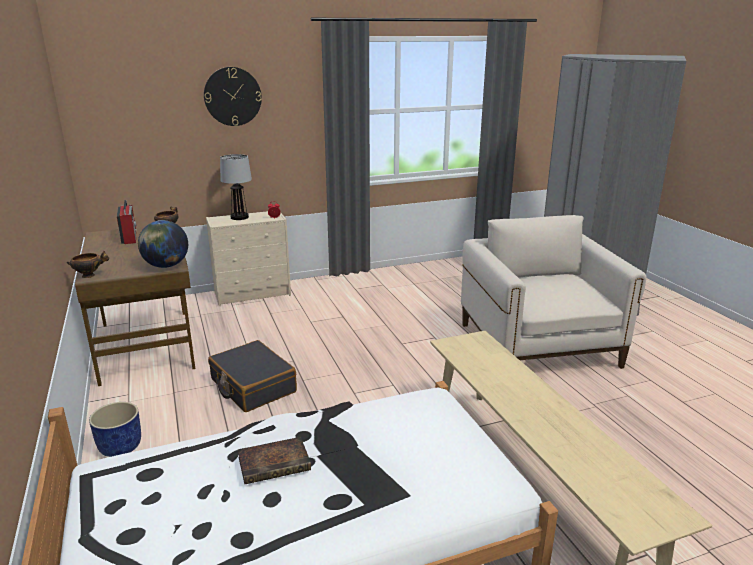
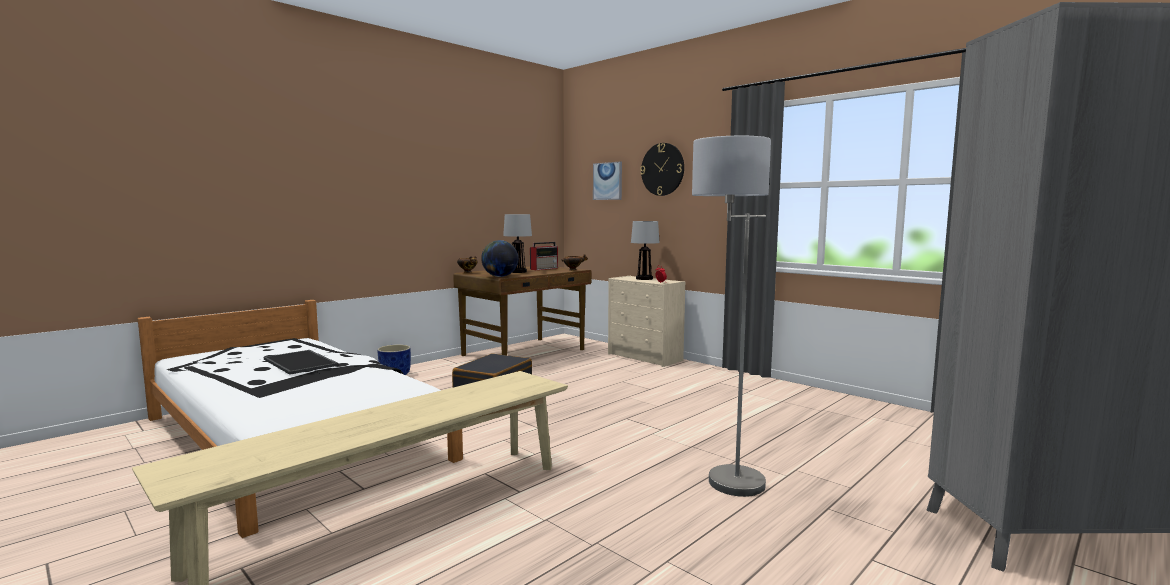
camera: 65 degrees right, 15 degrees down
(136, 252) = (517, 272): none -> table lamp
(149, 110) = (607, 181): none -> picture
(276, 463) = (302, 362): book -> tray
(538, 345) = (725, 488): beige armchair -> grey floor lamp

